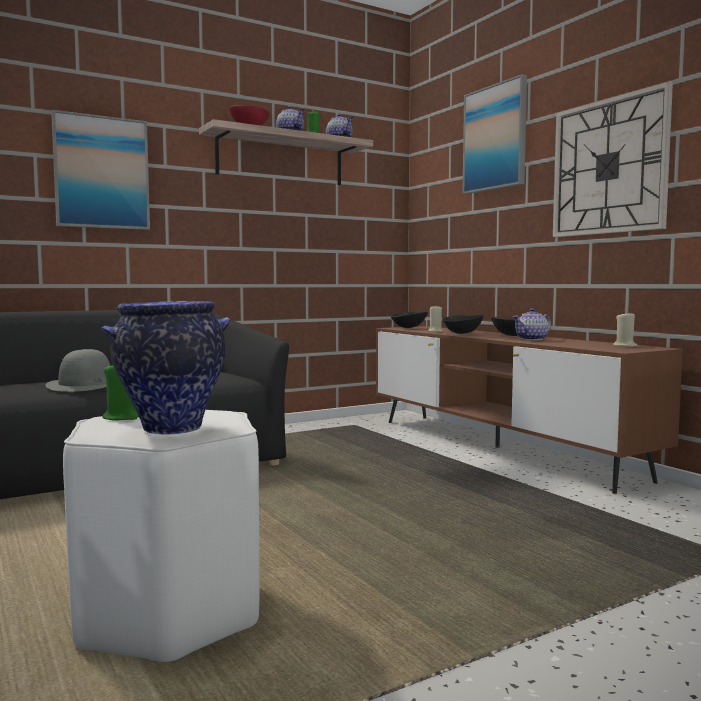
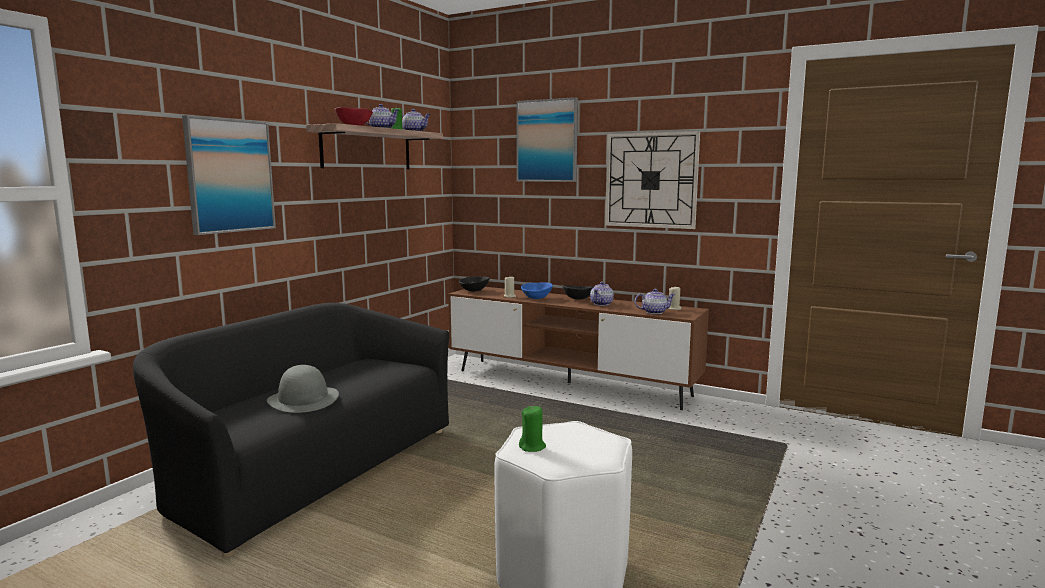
camera: 30 degrees left, 5 degrees up
(170, 429) = (594, 452): vase -> none
(462, 333) = (537, 298): black bowl -> blue bowl
(584, 346) = (654, 312): none -> teapot

